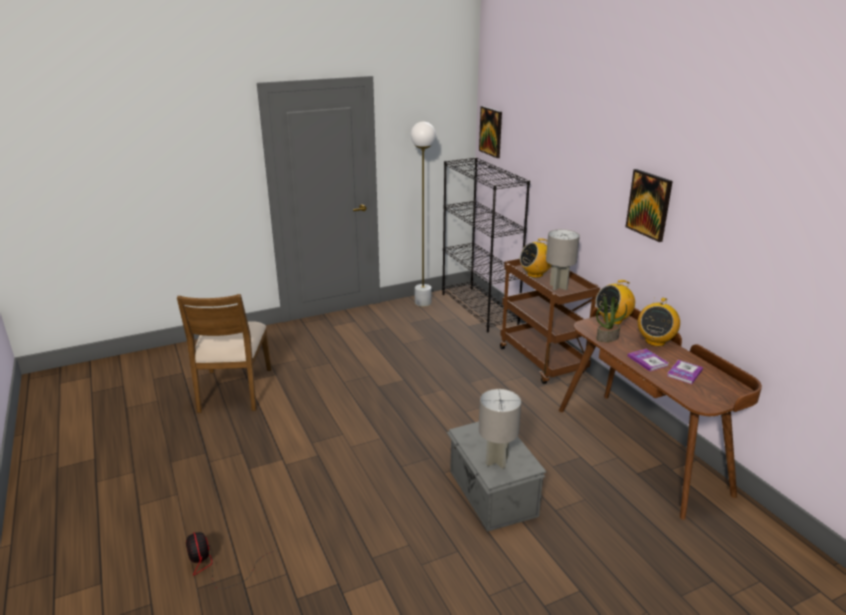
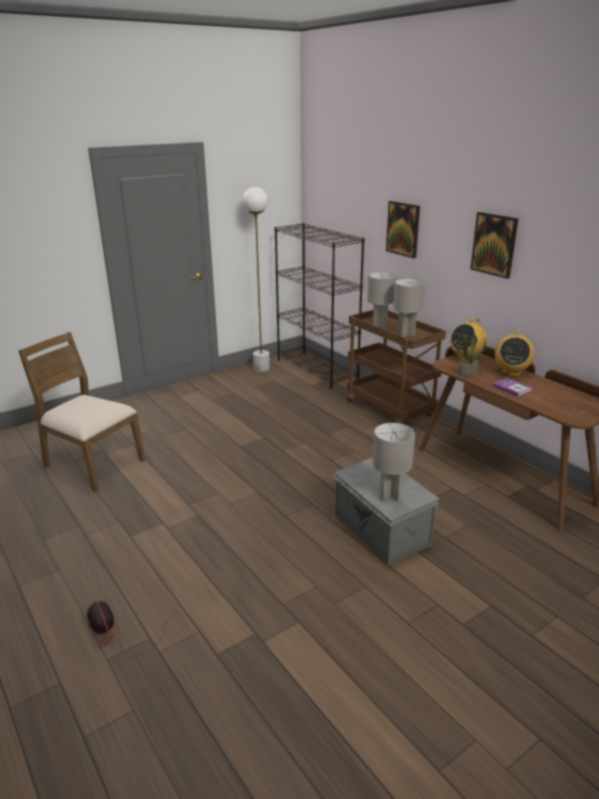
camera: 10 degrees left, 0 degrees up
(234, 390) = (92, 464): brown chair -> brown chair turned 135 degrees clockwise
(491, 131) = (318, 196): picture -> picture (403, 229)
(535, 274) = (380, 325): radio -> grey table lamp
(684, 373) = (548, 395): book -> none

